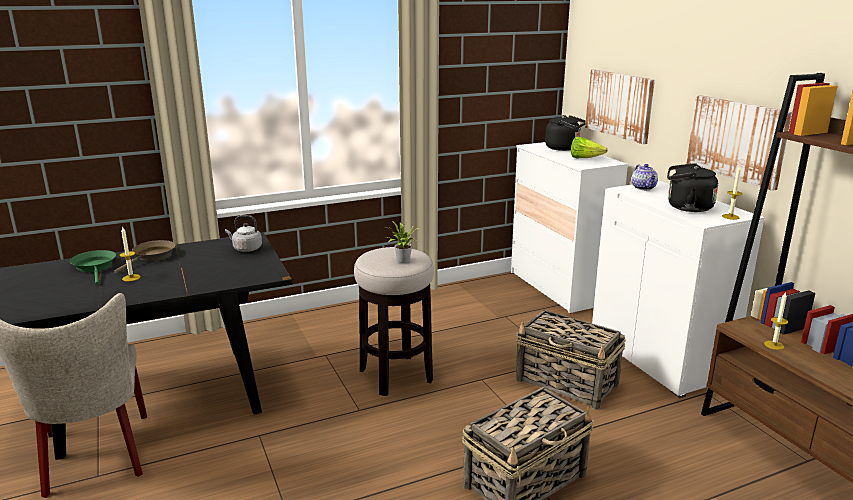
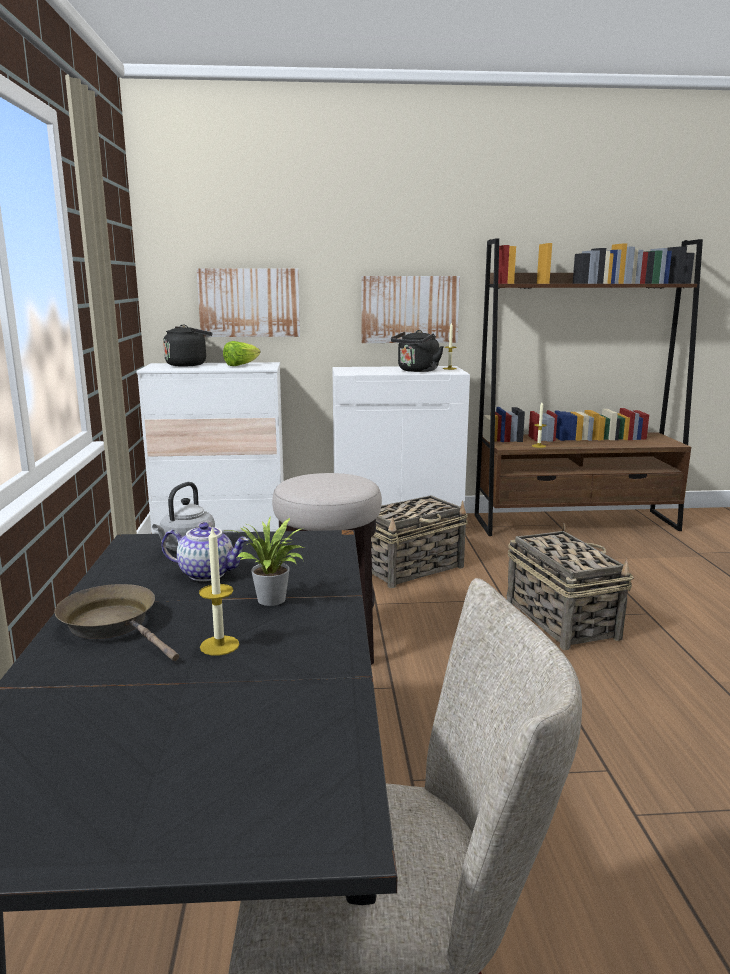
camera: 70 degrees left, 5 degrees down
(95, 267) = (95, 691): green frying pan -> none
(401, 261) = (346, 480): potted plant -> potted plant (272, 601)
(644, 188) = (350, 370): teapot -> teapot (208, 573)

